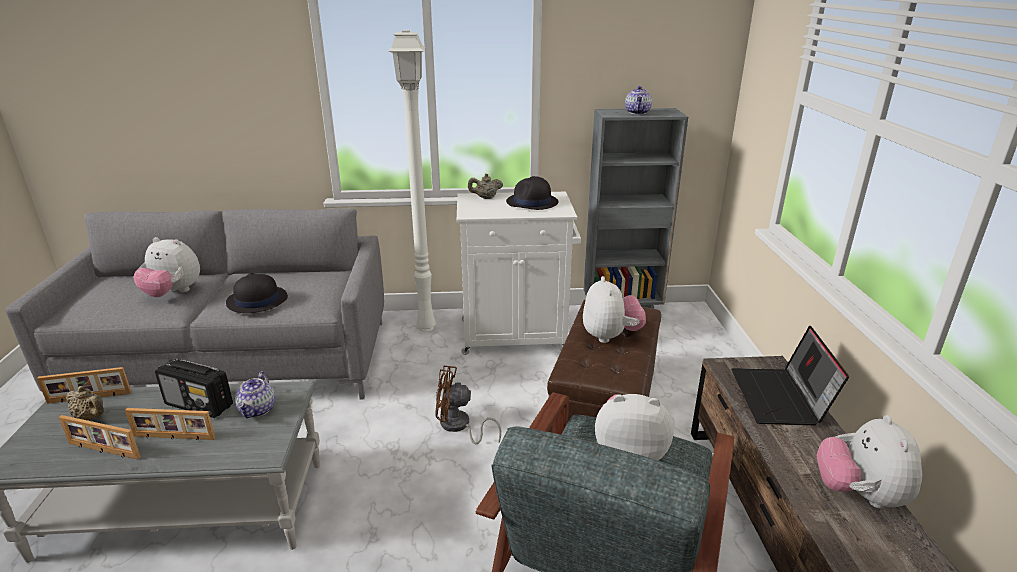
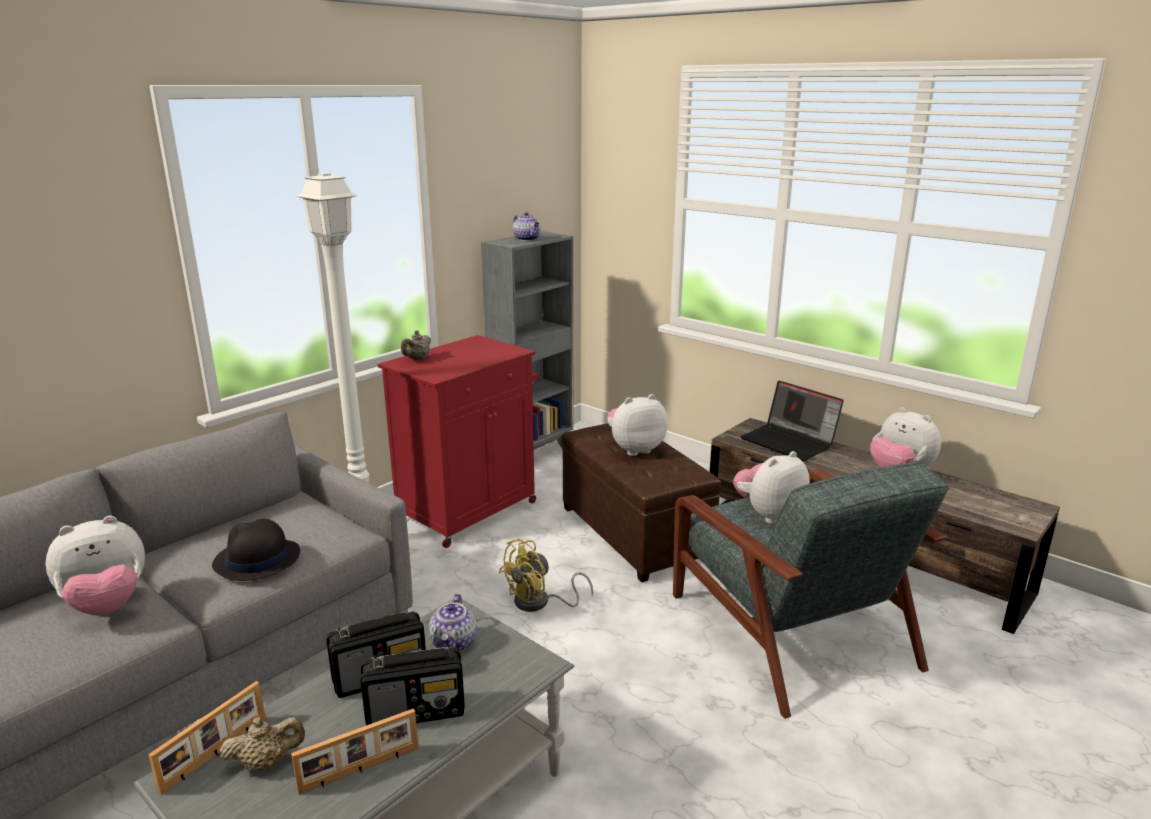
camera: 45 degrees left, 5 degrees down
(173, 438) = (416, 712): picture frame -> radio
(258, 410) = (454, 643): teapot -> teapot turned 45 degrees clockwise
(459, 427) = (539, 603): brown fan -> yellow fan
(516, 335) = (469, 510): white cabinet -> red cabinet
(532, 202) = (471, 351): black hat -> none
(610, 336) = (635, 449): plush toy -> plush toy turned 60 degrees counterclockwise

